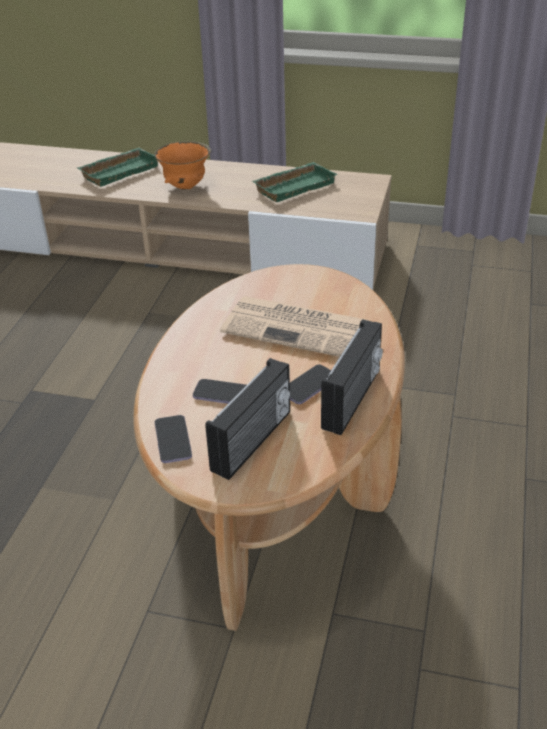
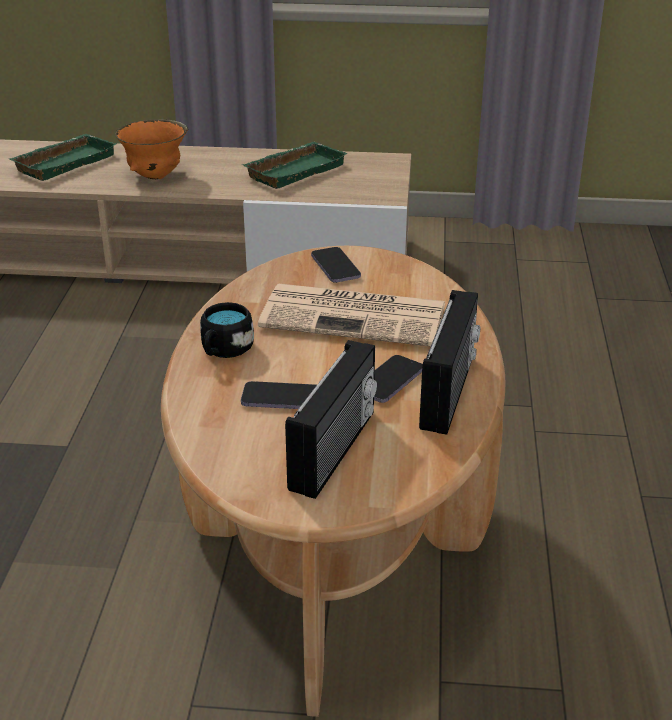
camera: 10 degrees left, 5 degrees down
(173, 440) = (228, 458): phone -> phone (335, 267)
(191, 350) = (224, 351): none -> black mug

